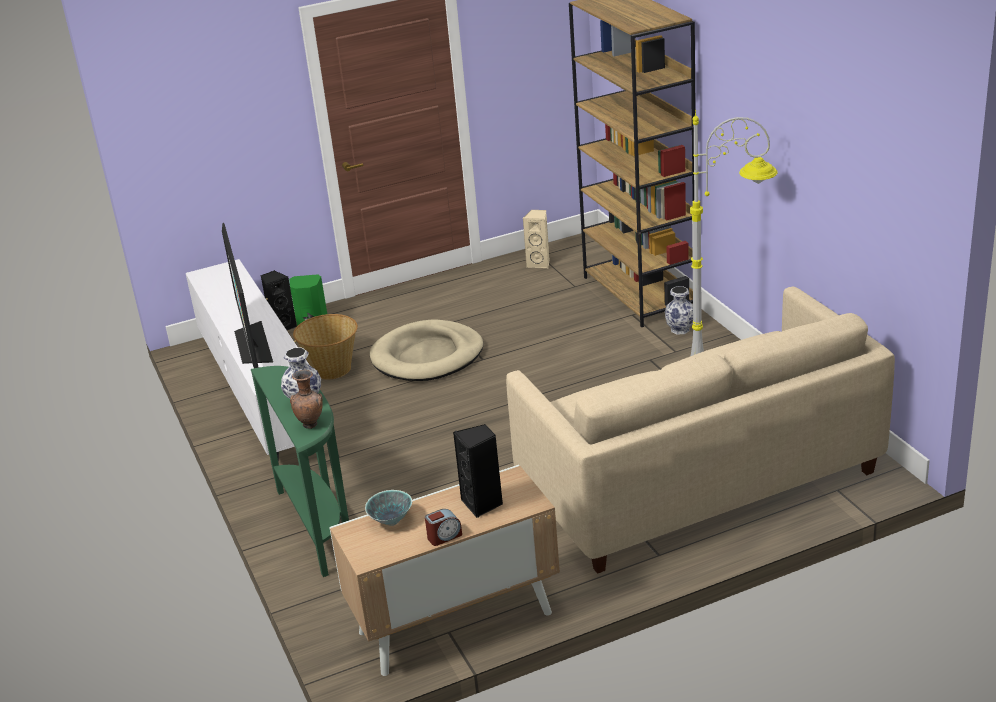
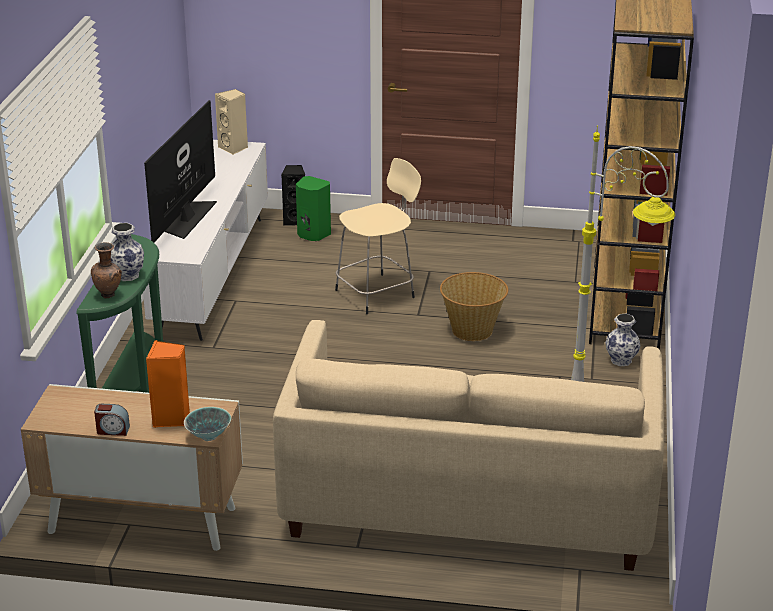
camera: 30 degrees right, 0 degrees up
(331, 368) = (292, 272): basket -> basket (472, 330)
(391, 520) = (94, 399): bowl -> bowl (209, 436)
(427, 356) = (377, 293): beige dog bed -> beige stool
(483, 504) = (171, 419): black speaker -> orange speaker
(540, 263) = (570, 248): beige speaker -> beige speaker (234, 148)

